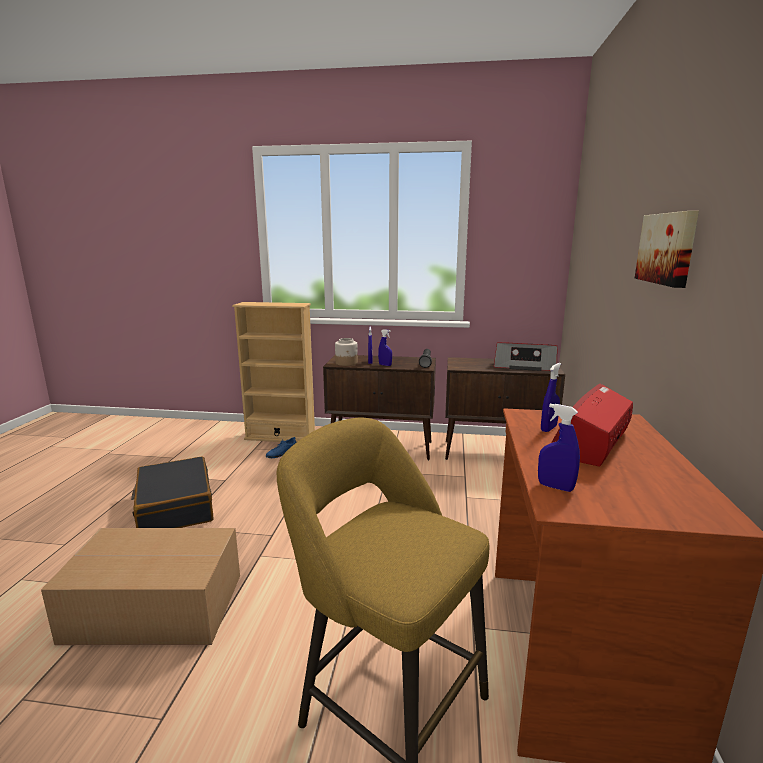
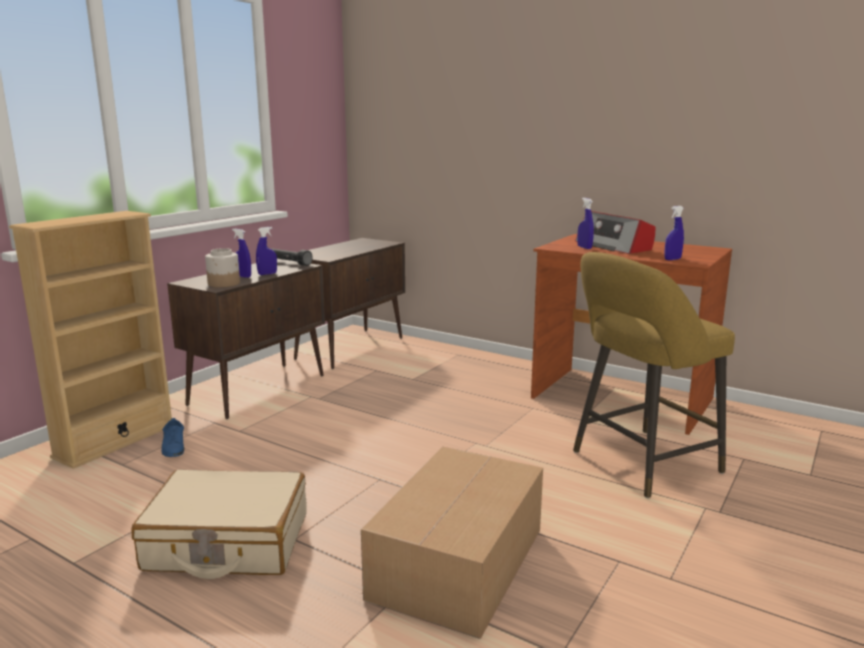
camera: 65 degrees left, 0 degrees up
(175, 507) = (227, 542): black suitcase -> beige suitcase
(524, 366) = (363, 245): radio -> none
(668, 248) = (571, 114): picture -> none

